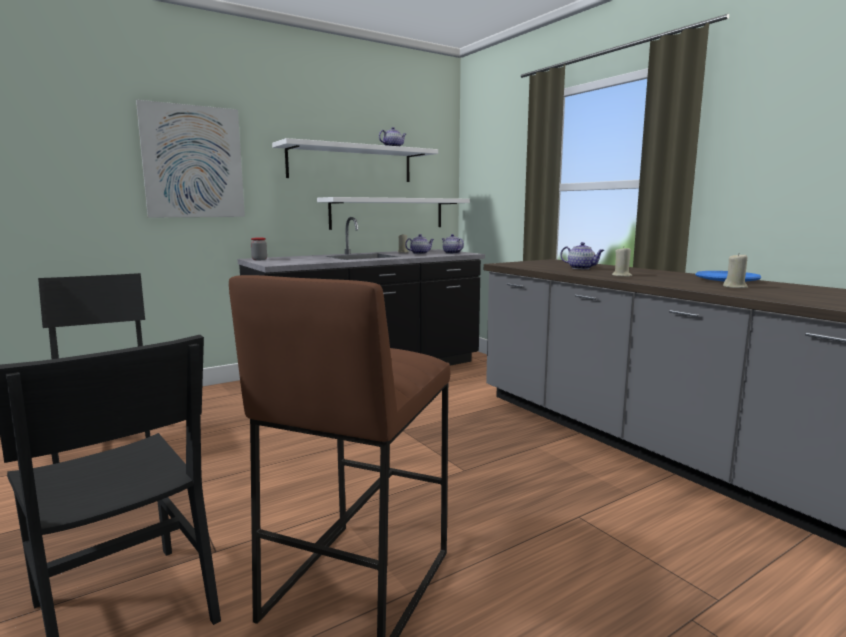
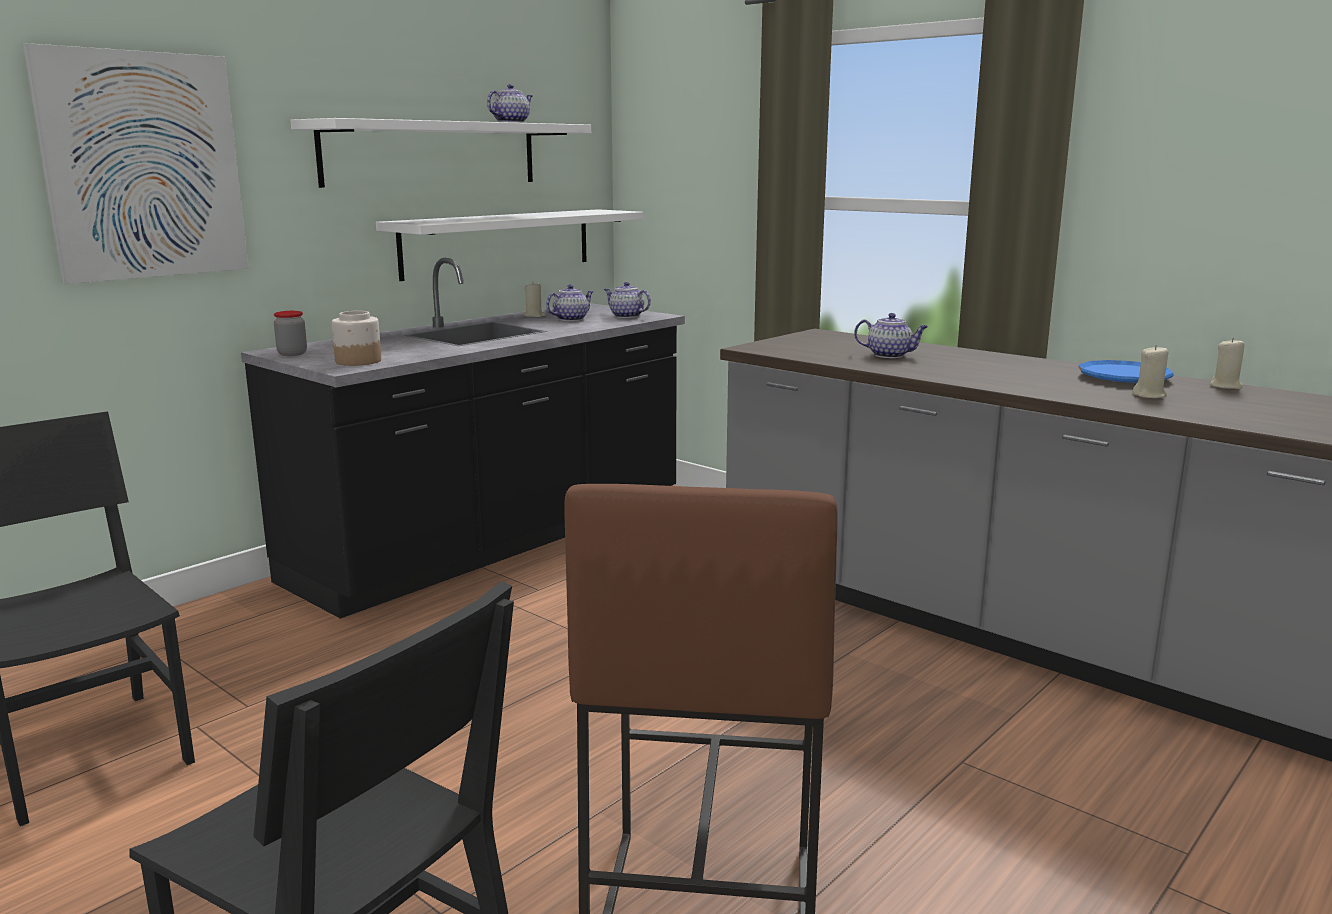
camera: 15 degrees left, 5 degrees up
(285, 262) = (358, 361): none -> jar
(622, 275) = (969, 373): beige candle -> beige candle (1226, 386)

